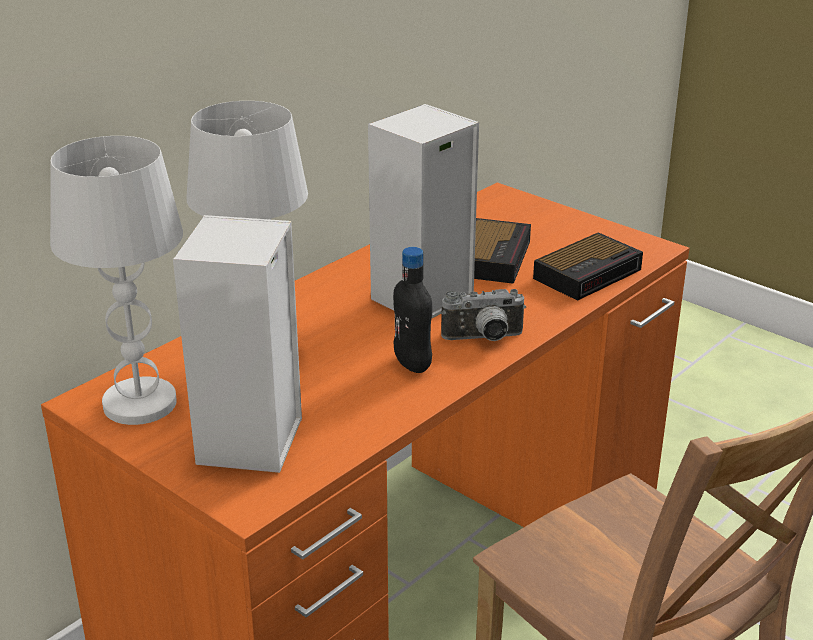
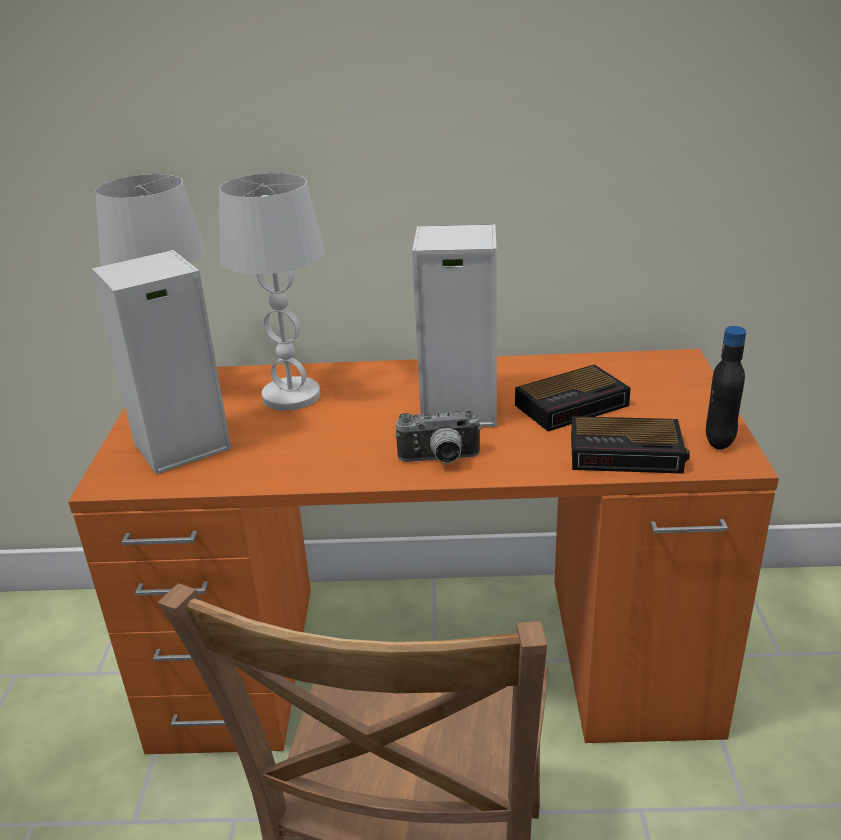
camera: 50 degrees right, 0 degrees up
(412, 364) = (359, 451): black bottle -> black bottle (719, 440)
(484, 339) = (440, 461): camera -> camera turned 45 degrees counterclockwise

